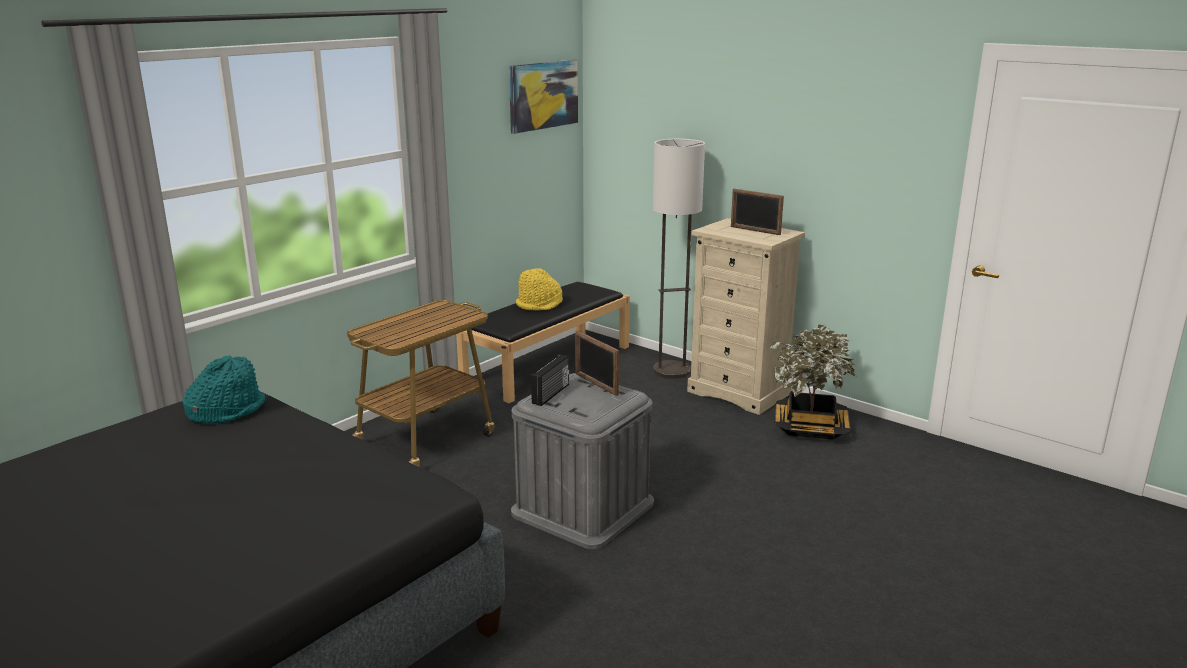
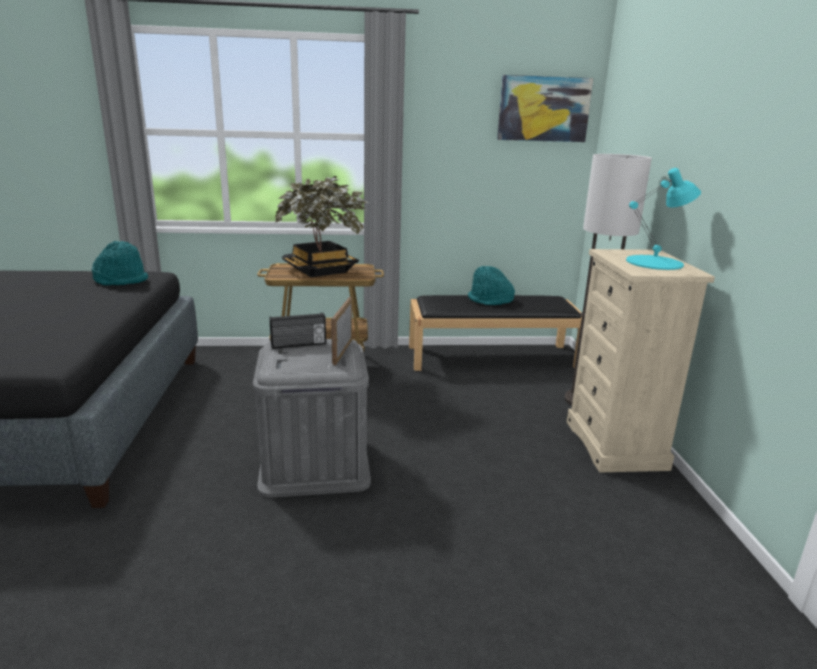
camera: 45 degrees right, 0 degrees up
(539, 305) = (490, 300): yellow hat -> turquoise hat
(755, 230) = (655, 262): picture frame -> turquoise table lamp
(810, 427) = (633, 510): potted plant -> potted plant (320, 270)

